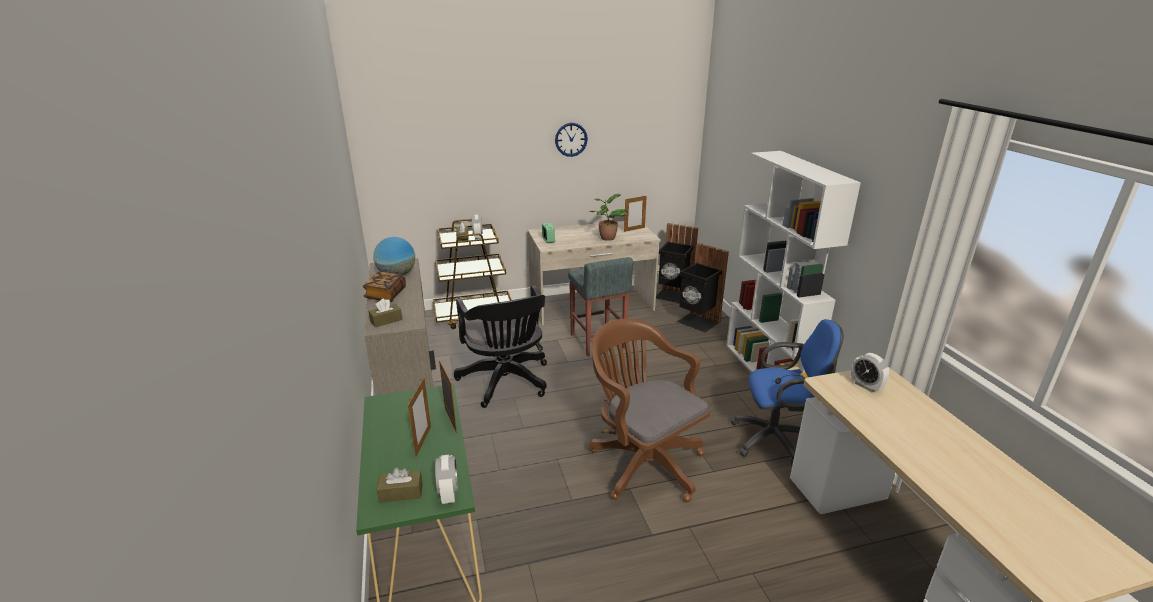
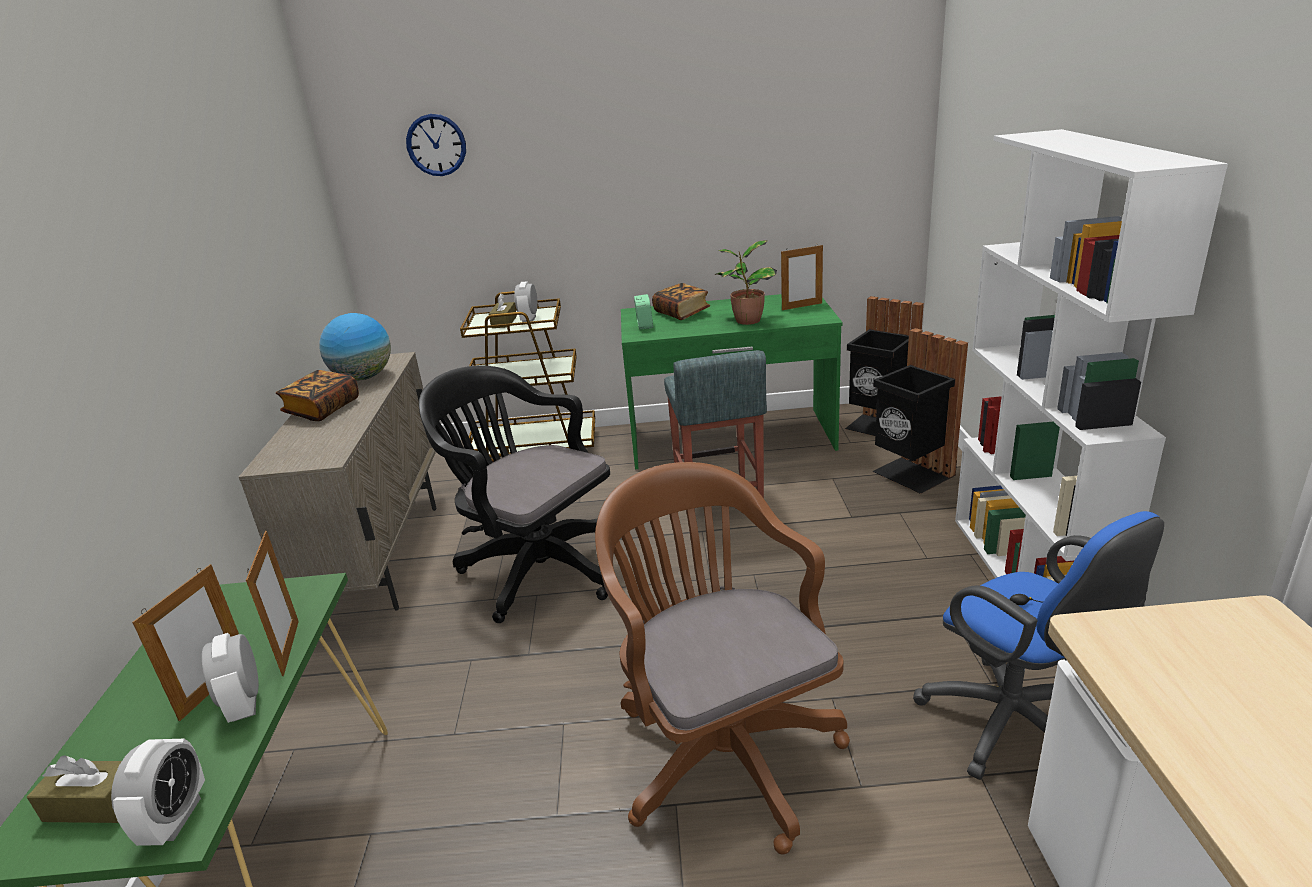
camera: 15 degrees right, 0 degrees up
(386, 320) = (290, 452): brown tissue box -> none
(506, 383) = (535, 567): black office chair -> black office chair turned 135 degrees clockwise
(566, 233) = (681, 313): none -> book
(571, 139) = (688, 150): wall clock -> wall clock (436, 145)
(592, 305) = (730, 439): beige desk -> green desk
(777, 440) = (1017, 729): blue office chair -> blue office chair turned 45 degrees clockwise
(866, 386) = (1209, 649): alarm clock -> alarm clock (245, 704)

